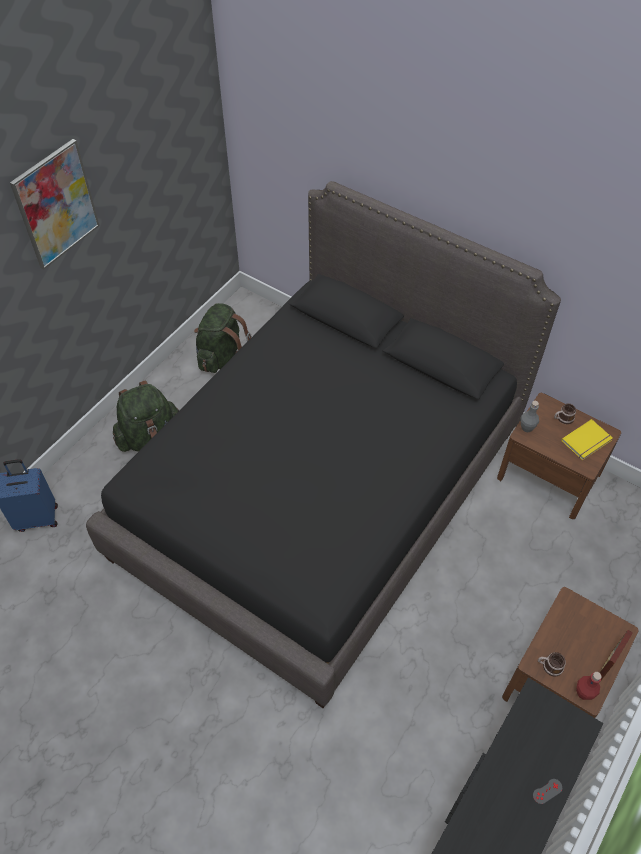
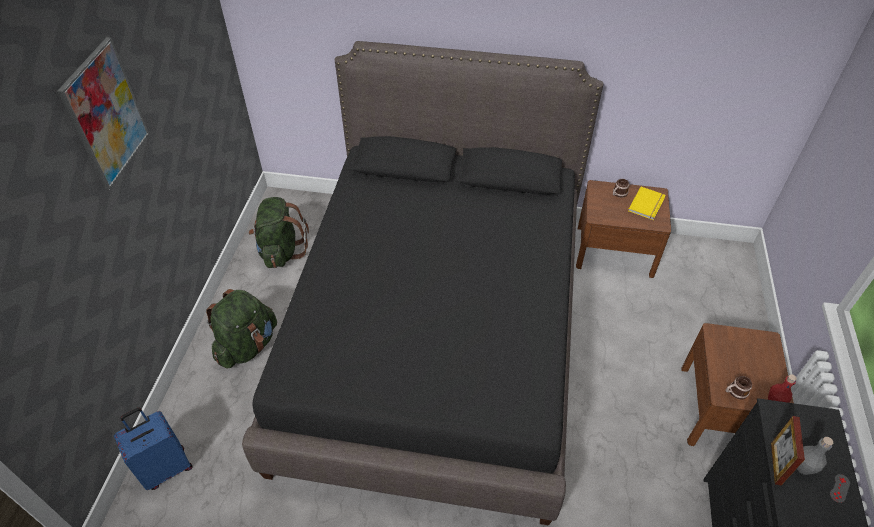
camera: 25 degrees left, 5 degrees down
(527, 428) = (595, 210): grey bottle -> grey bottle (803, 467)
(607, 664) = (775, 371): picture frame -> picture frame (776, 463)

